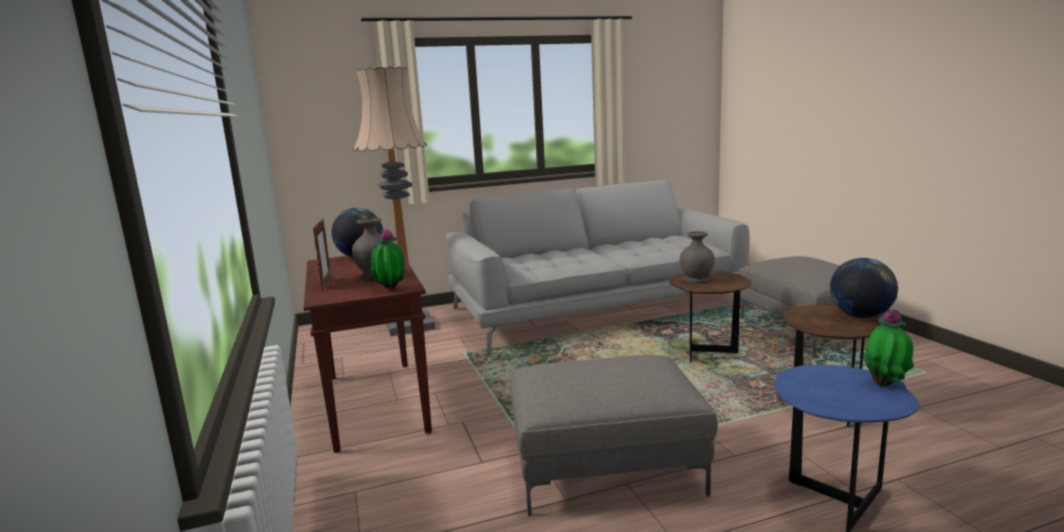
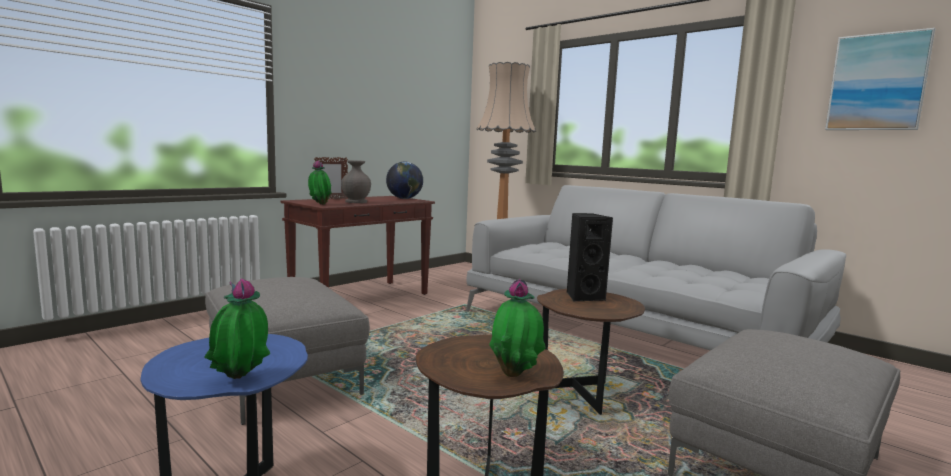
camera: 60 degrees right, 5 degrees down
(665, 92) = (877, 82): none -> picture
(695, 279) = (583, 297): grey vase -> black speaker
(860, 316) = (515, 374): globe -> potted plant

